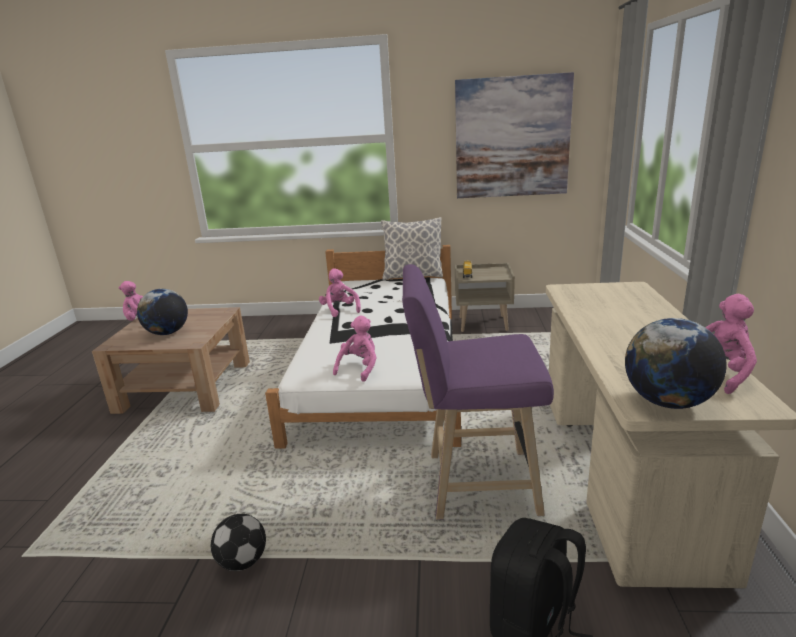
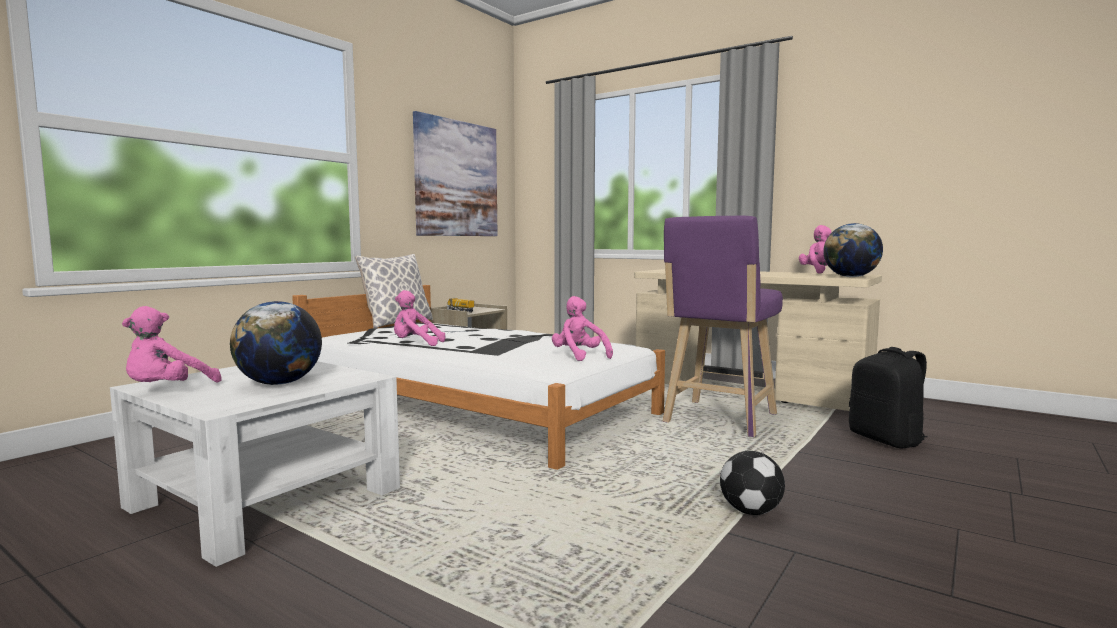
camera: 60 degrees left, 15 degrees down
(185, 386) = (265, 498): brown coffee table -> white coffee table

